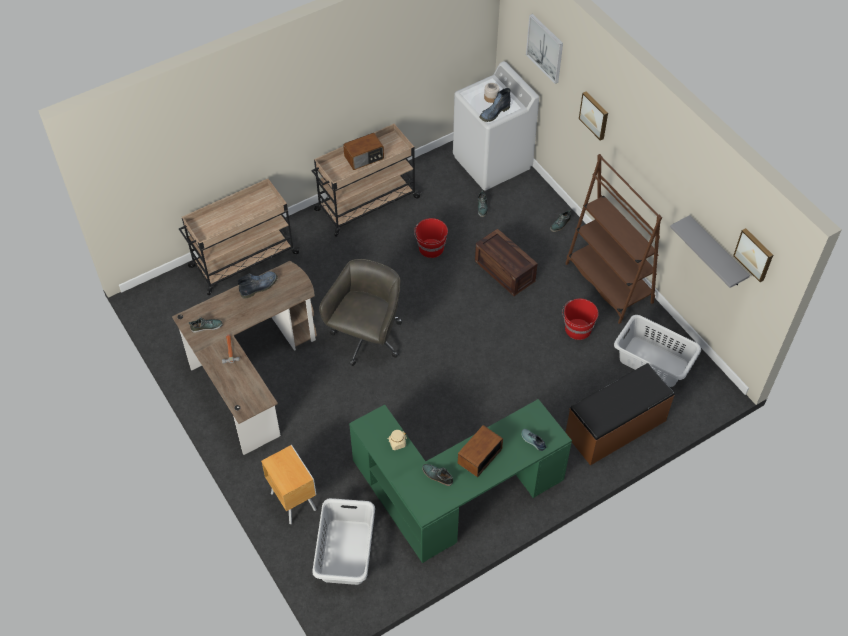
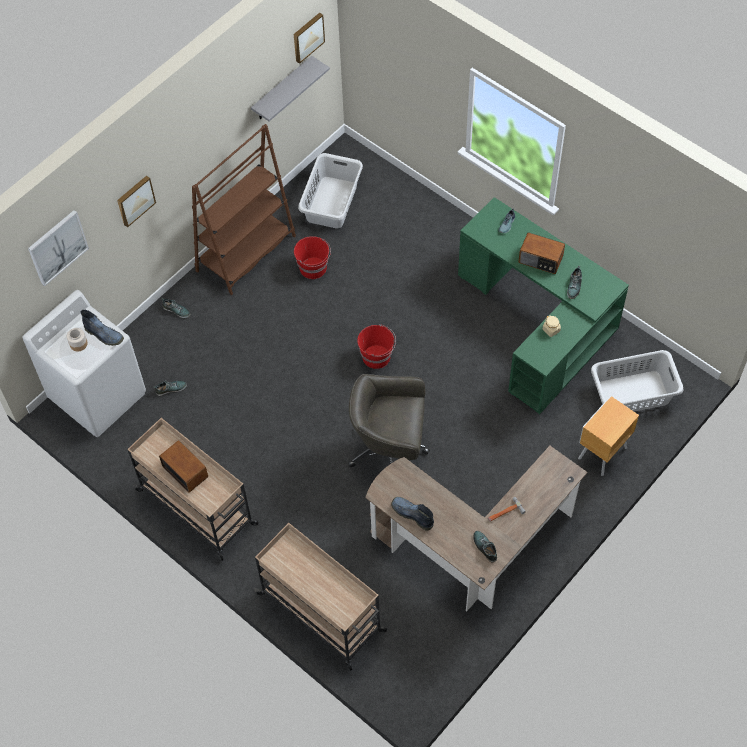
camera: 105 degrees left, 5 degrees up
(431, 248) = (246, 423): red bucket -> red bucket (377, 356)
(506, 271) = (257, 345): crate -> none
(616, 428) = (417, 217): brown bench -> none

